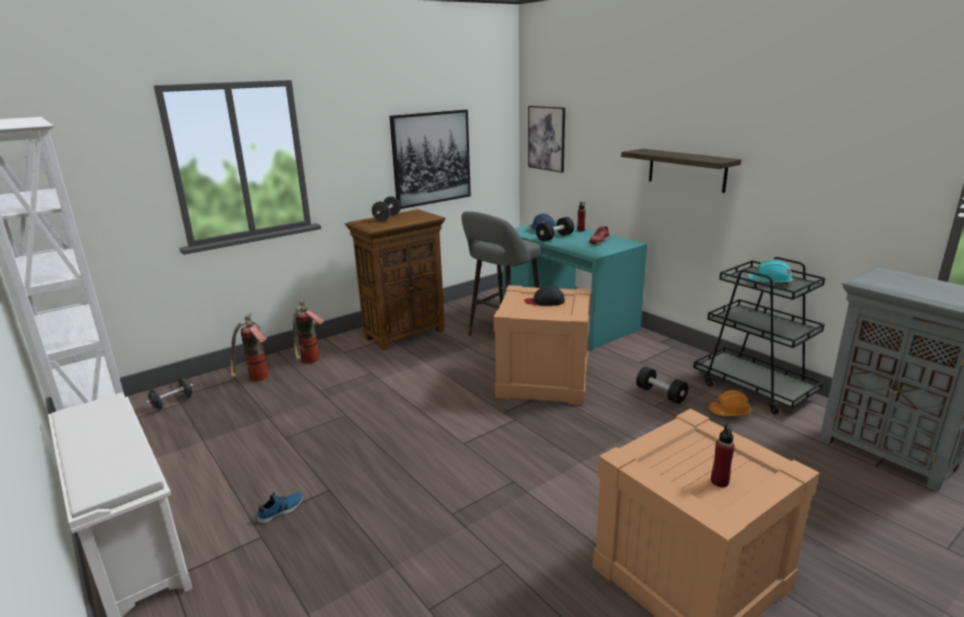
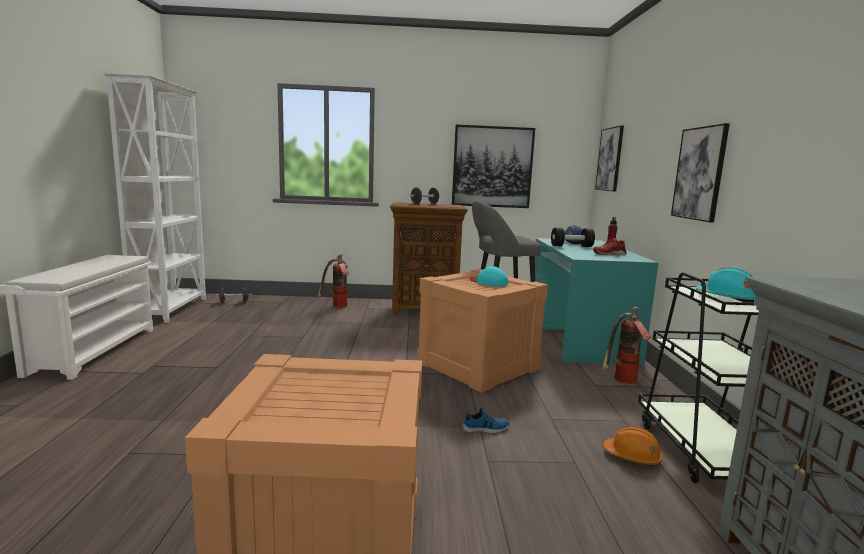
camera: 35 degrees right, 10 degrees down
(256, 380) = (291, 306): fire extinguisher -> fire extinguisher (622, 382)
(281, 510) = (176, 366): shoe -> shoe (486, 429)
(545, 301) = (488, 282): black cap -> turquoise cap
(660, 394) = (574, 413): black dumbbell -> none
(686, 170) = (699, 173): shelf -> picture
(719, 481) = (308, 409): red bottle -> none

